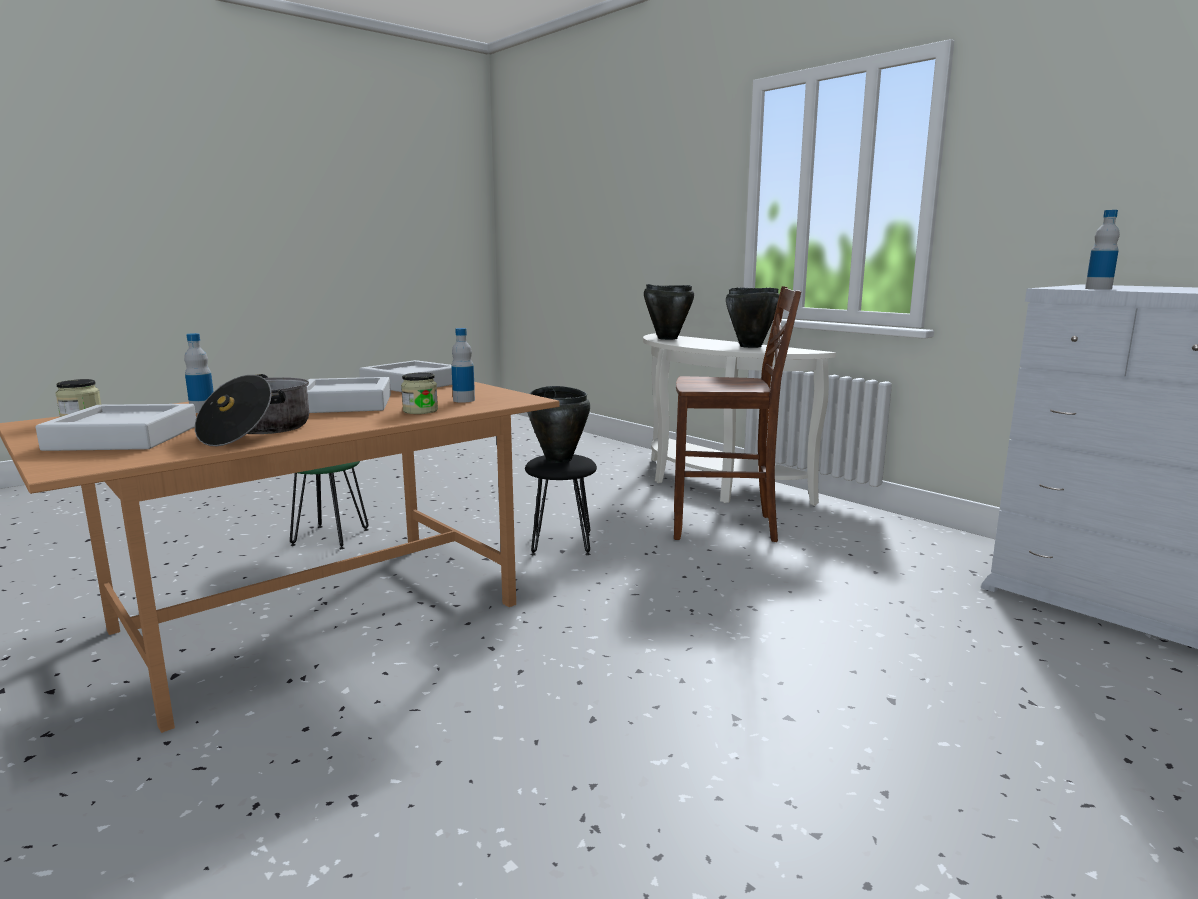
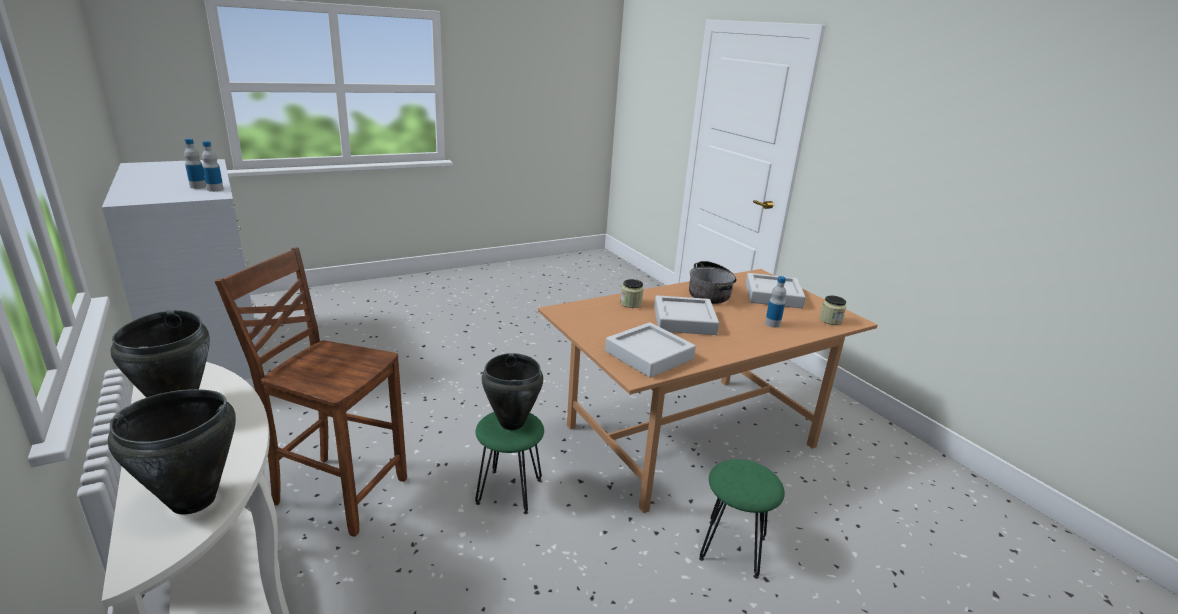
camera: 170 degrees left, 10 degrees up
(464, 400) = (603, 315): bottle -> bottle (198, 186)
(562, 544) = (508, 491): black stool -> green stool

